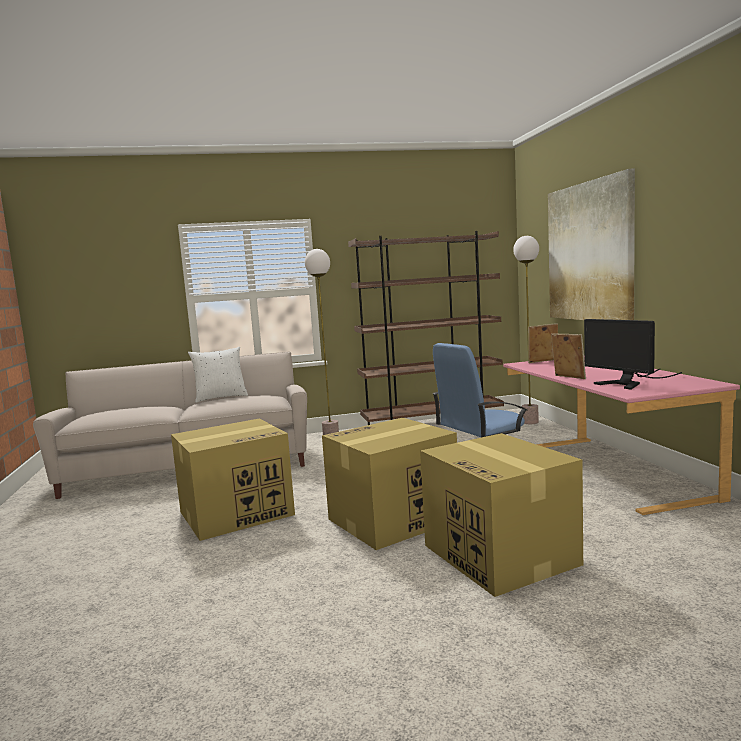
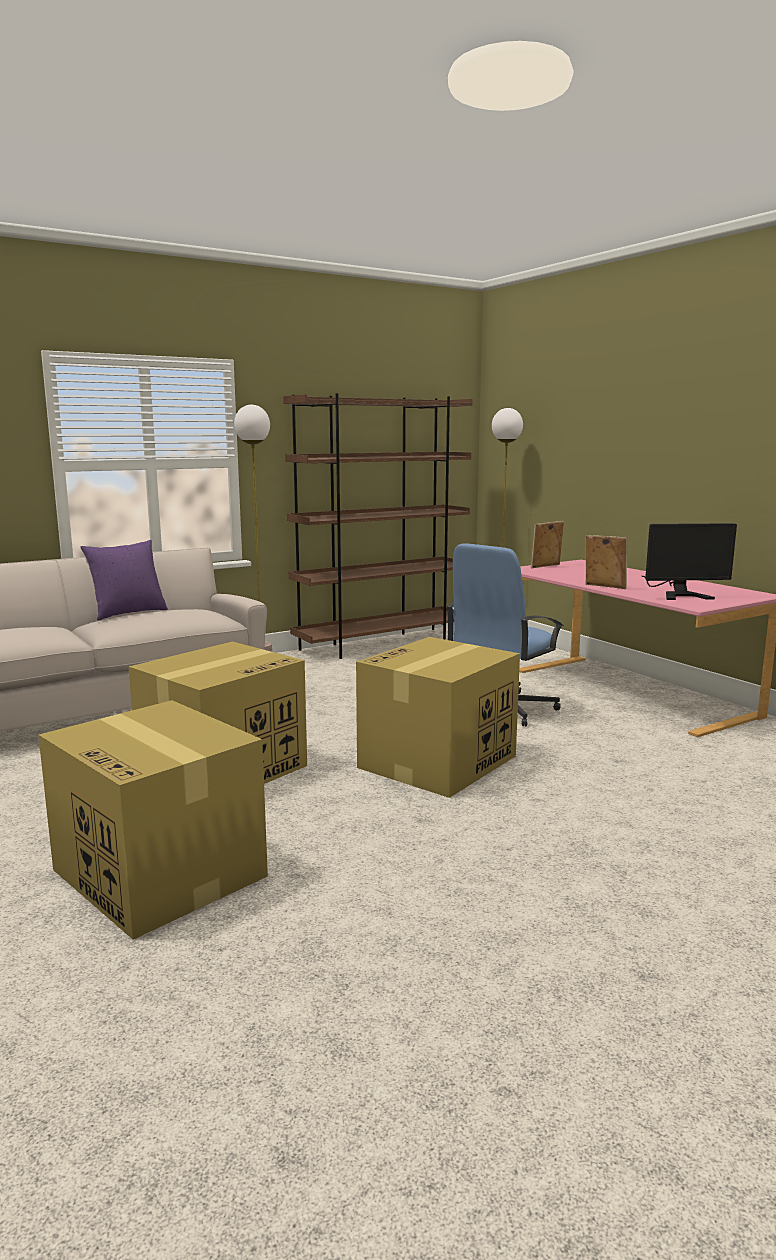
camera: 20 degrees left, 5 degrees up
(220, 397) = (128, 613): white pillow -> purple pillow
(501, 555) = (592, 790): cardboard box -> cardboard box (161, 873)
(589, 252) = (595, 436): picture -> none
(629, 383) = (678, 593): monitor -> monitor turned 45 degrees counterclockwise

